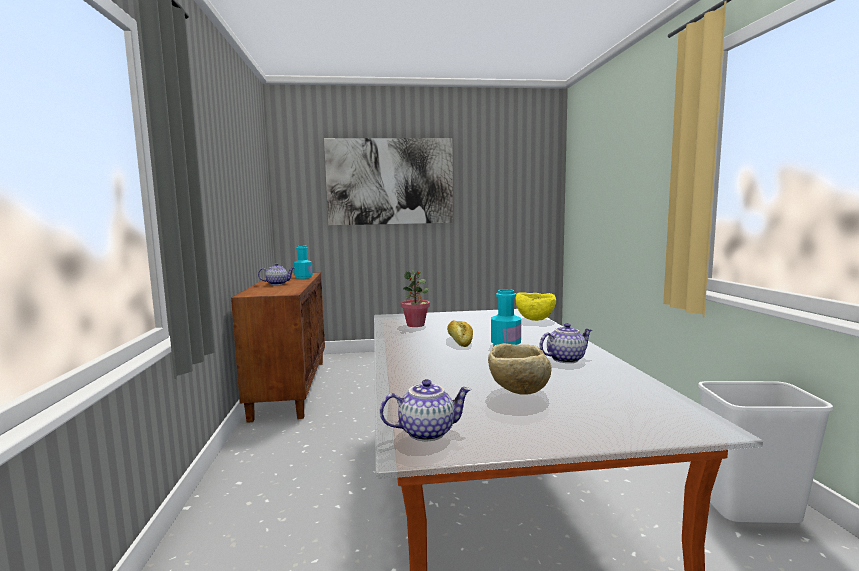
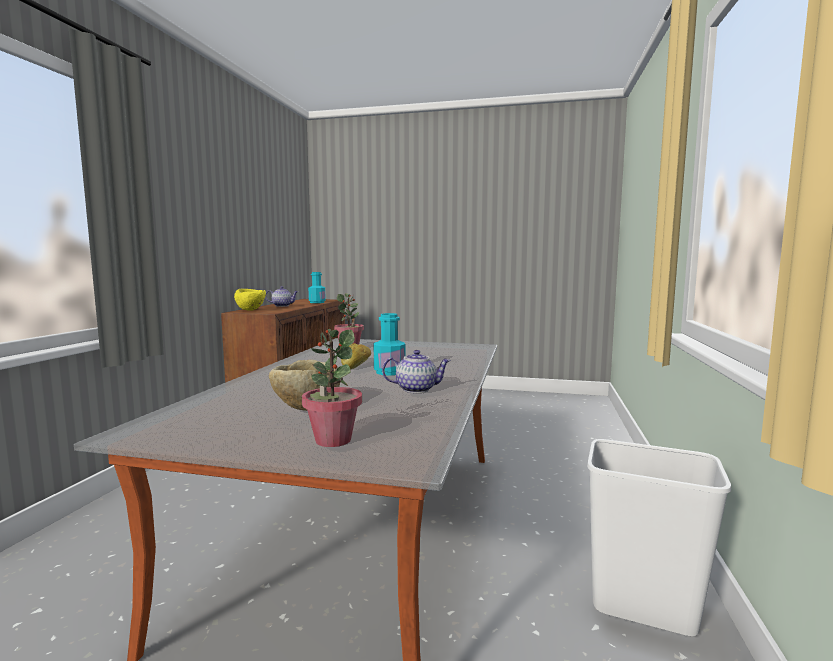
camera: 20 degrees right, 0 degrees up
(390, 181) = (420, 211): picture -> none
(427, 432) = (165, 425): teapot -> none
(535, 319) = (473, 354): yellow bowl -> yellow bowl (251, 310)
(610, 419) = (332, 440): none -> potted plant

